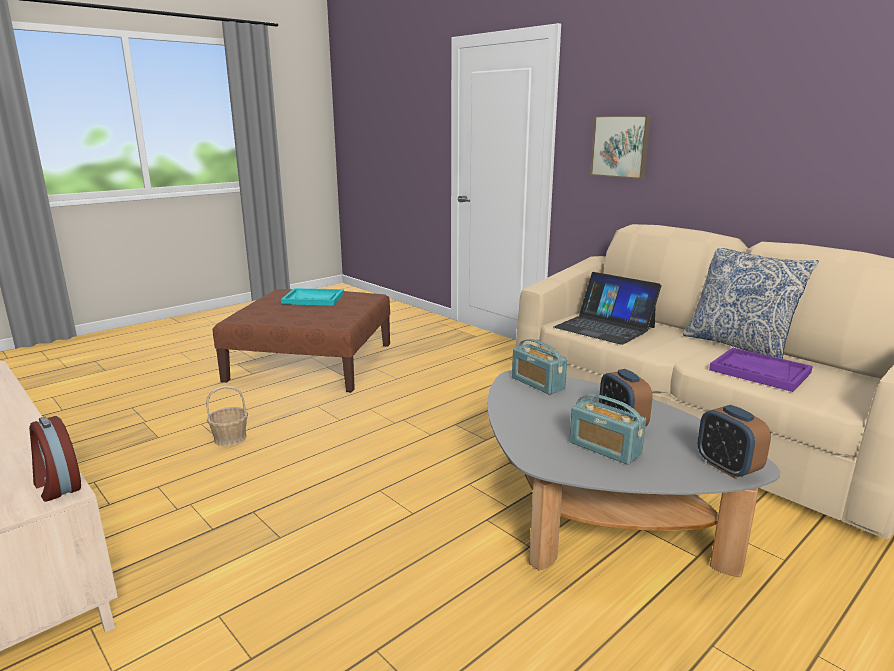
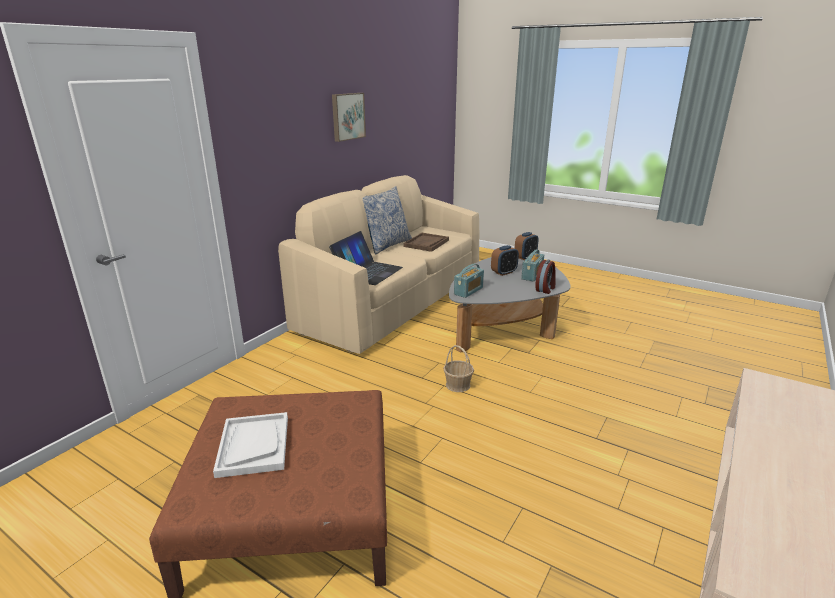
camera: 105 degrees left, 5 degrees up
(56, 486) = (759, 383): alarm clock -> alarm clock (545, 289)
(230, 438) = (516, 499): basket -> basket (458, 385)
(313, 299) = (253, 445): turquoise tray -> white tray
(621, 146) = (274, 148): picture -> picture (347, 116)
(759, 371) = (426, 243): purple tray -> brown tray

